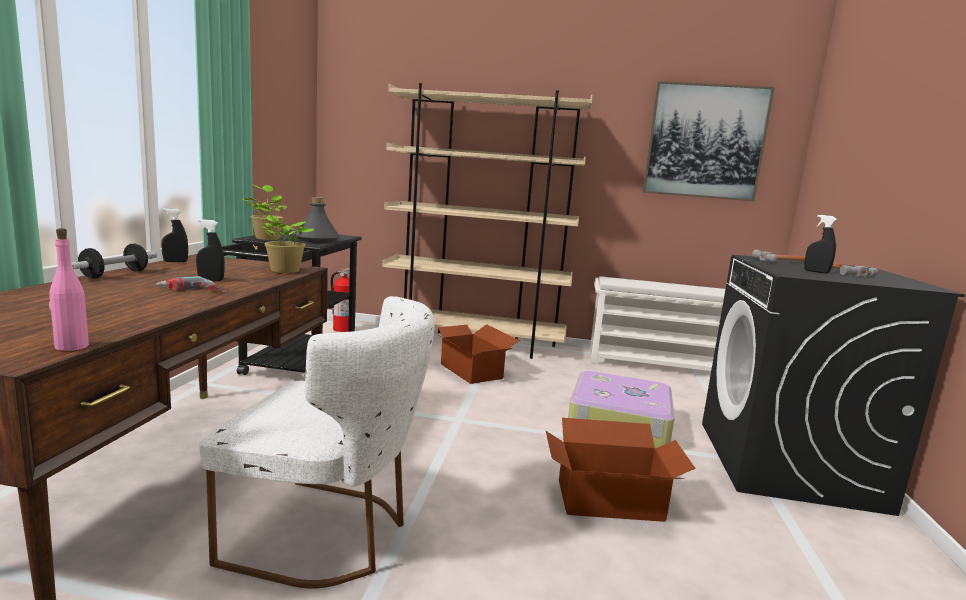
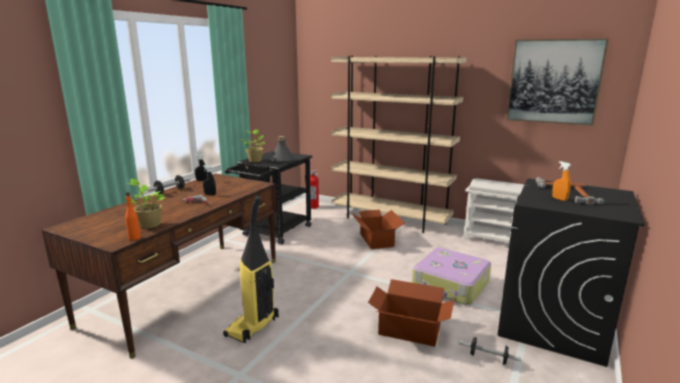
camera: 20 degrees right, 5 degrees up
(71, 347) = (134, 238): pink bottle -> orange bottle
(283, 270) = (249, 186): potted plant -> potted plant (149, 224)
(330, 535) = (252, 327): white chair -> vacuum cleaner
(751, 528) = (488, 358): none -> dumbbell
(816, 272) = (559, 199): black spray bottle -> orange spray bottle

